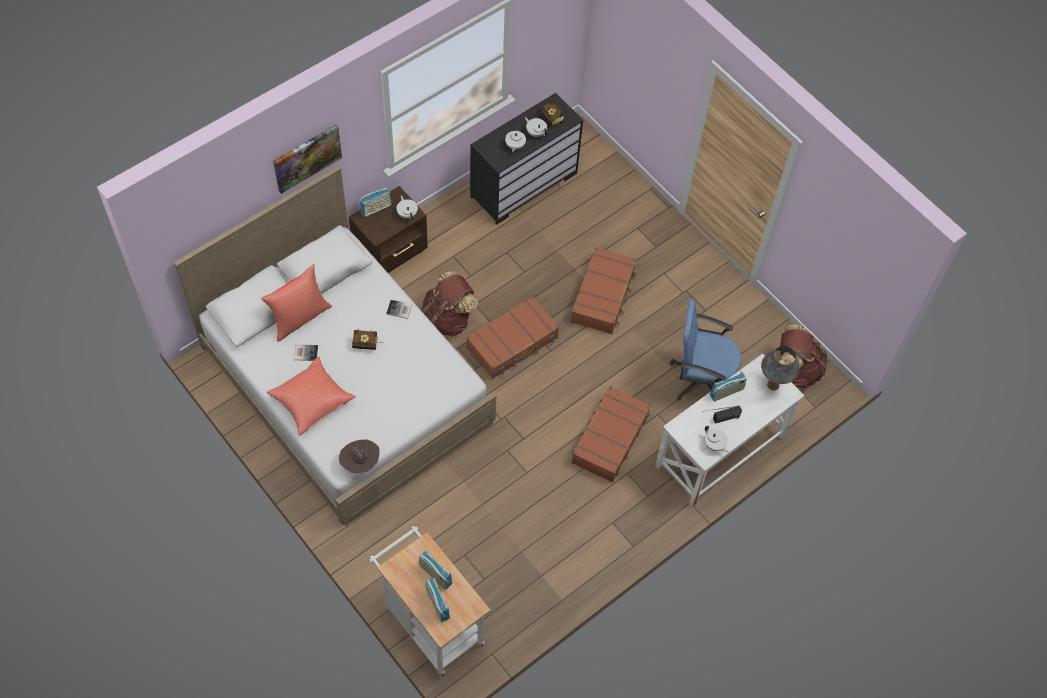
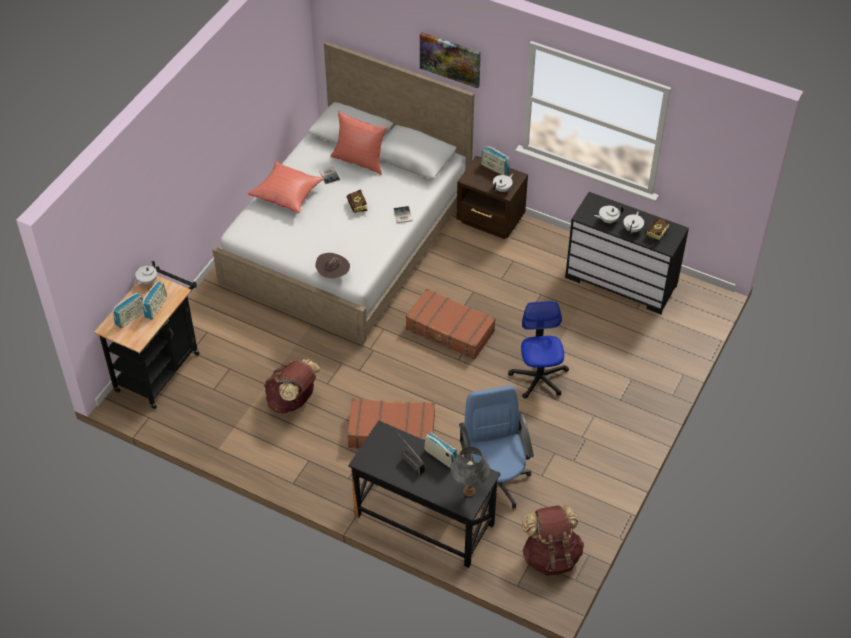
camera: 70 degrees right, 10 degrees down
(360, 463) = (247, 242): brown hat -> brown hat (333, 274)
(430, 621) = (160, 368): white cart -> black cart
(448, 318) = (448, 279): brown backpack -> brown backpack (293, 400)
(603, 296) = (539, 378): brown suitcase -> office chair
(714, 445) = (378, 464): white teapot -> white teapot (147, 281)
(720, 451) = (423, 520): white desk -> black desk

